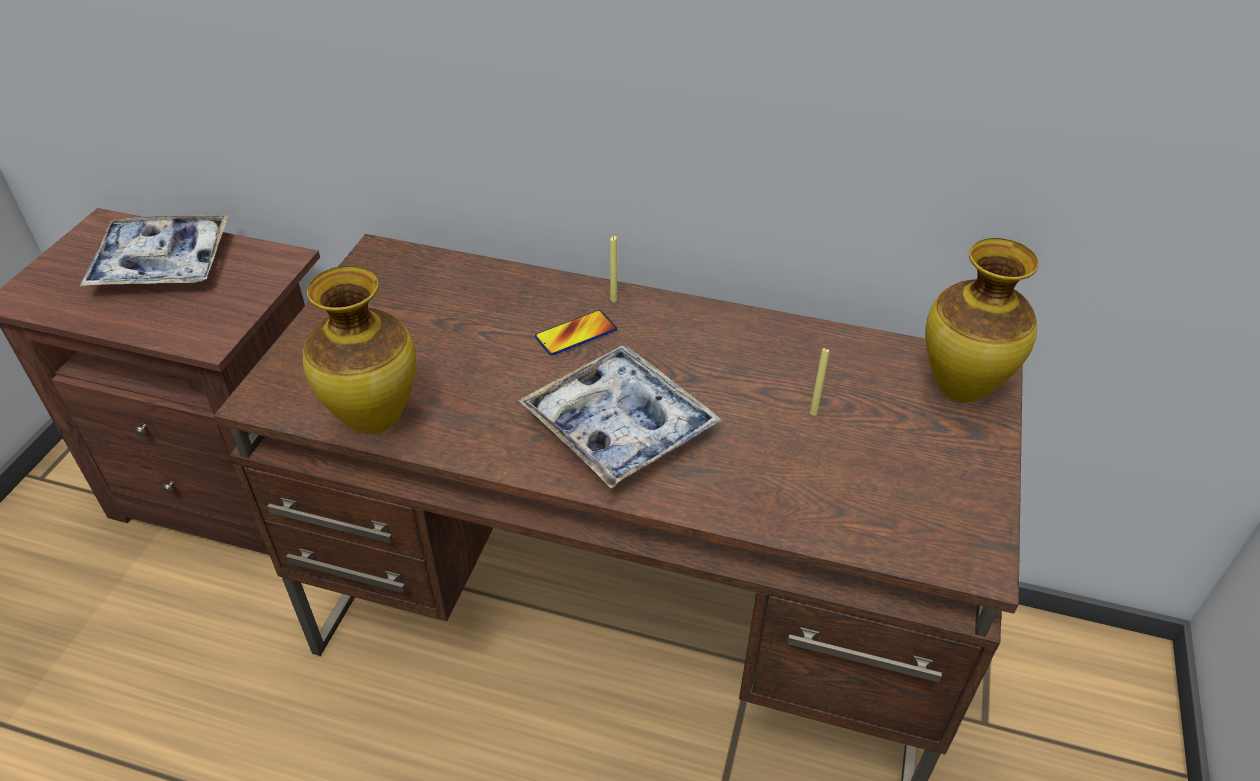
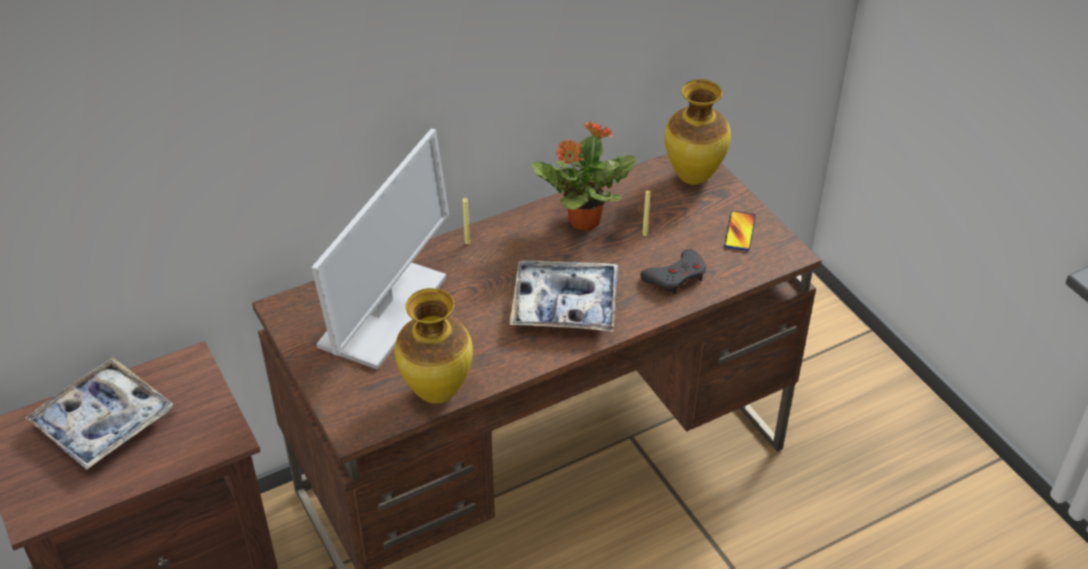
camera: 45 degrees left, 0 degrees up
(445, 313) = (383, 313): none -> monitor
(576, 334) = (474, 274): phone -> phone (740, 231)
(761, 354) = (583, 221): none -> potted plant
(786, 484) = (676, 276): none -> grey game controller

